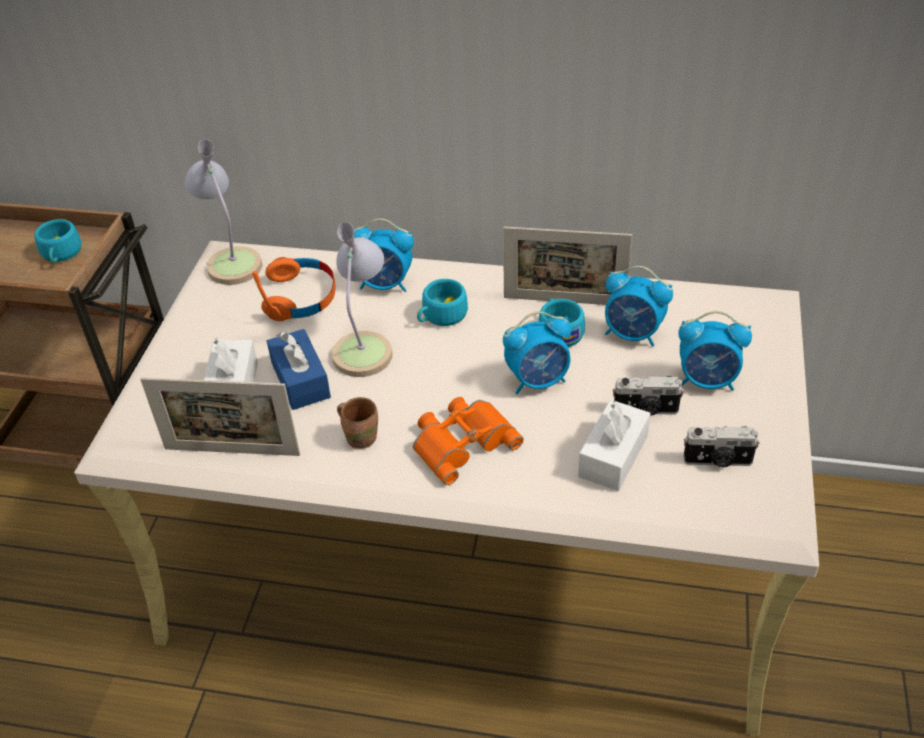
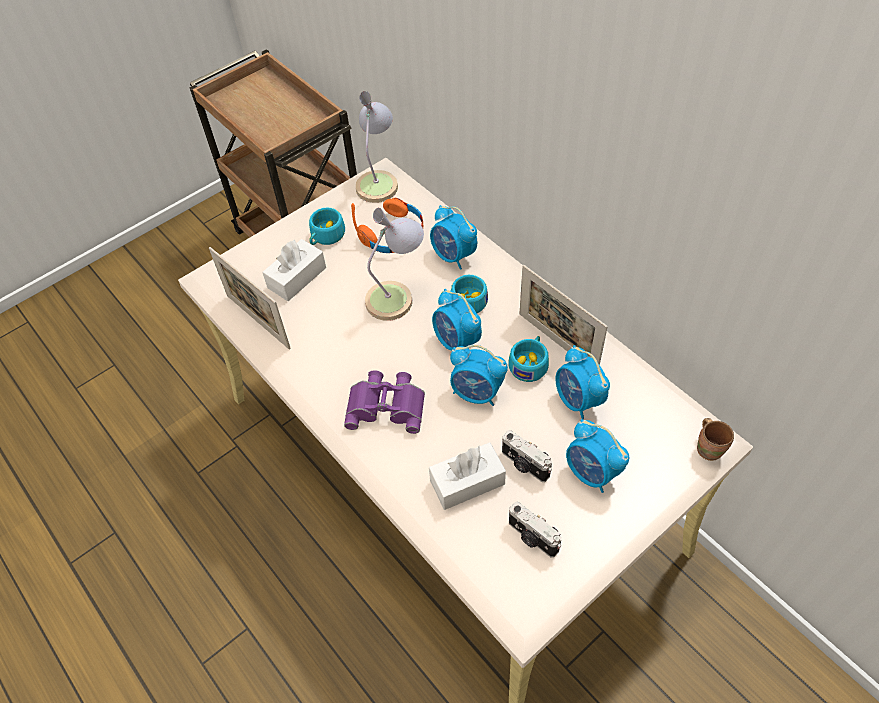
camera: 40 degrees right, 10 degrees up
(61, 255) = (291, 122): turquoise cup -> turquoise cup (325, 237)
(300, 380) = (338, 296): blue tissue box -> none
(361, 437) = (334, 360): brown mug -> brown mug (710, 448)
(462, 441) = (387, 405): orange binoculars -> purple binoculars
(470, 351) = (456, 342): none -> alarm clock

